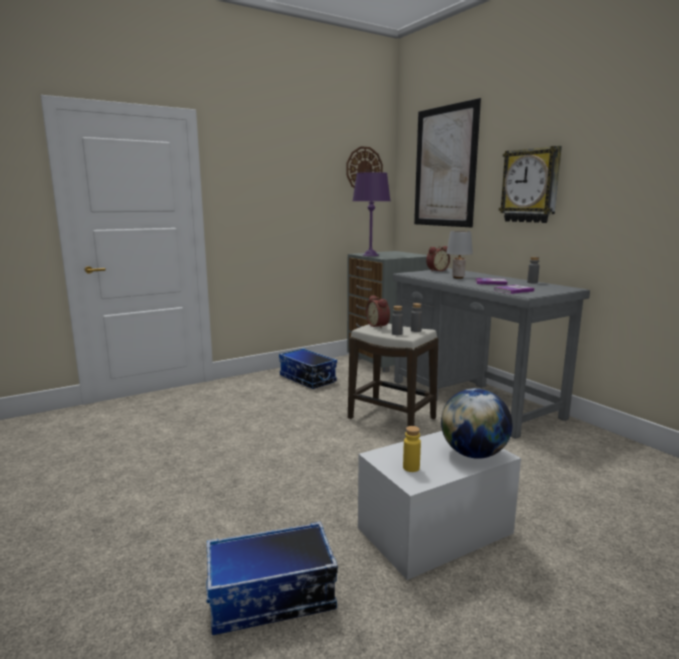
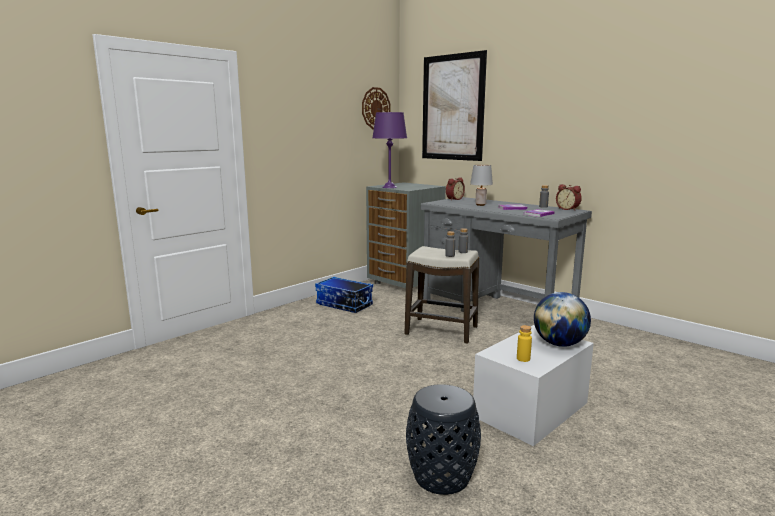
camera: 15 degrees left, 0 degrees up
(271, 598) = (441, 476): storage box -> black stool
(379, 325) = (428, 250): alarm clock -> alarm clock (568, 209)
(530, 186) = (536, 126): wall clock -> none

